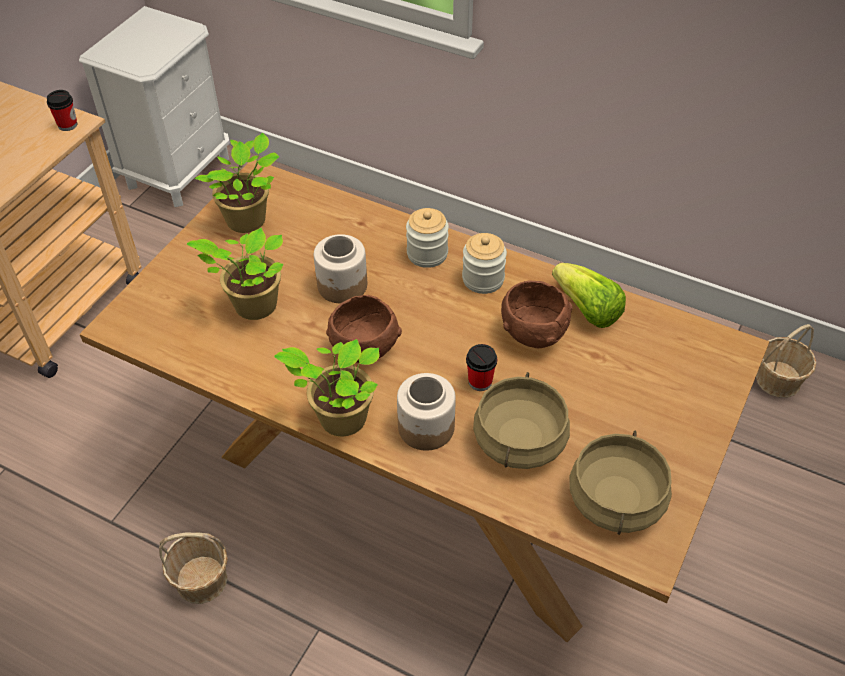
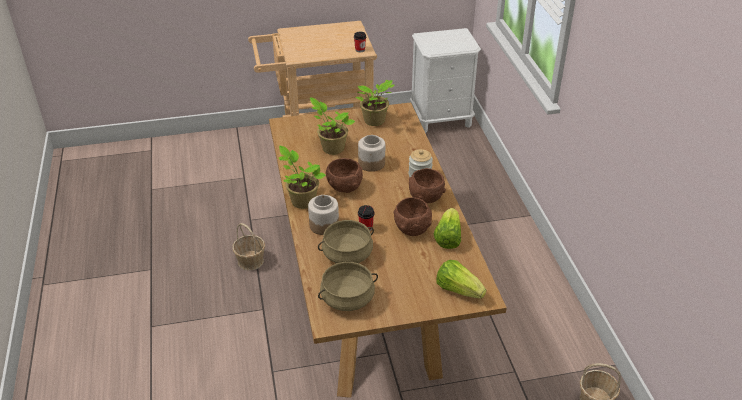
camera: 50 degrees right, 10 degrees down
(483, 279) = (426, 198): jar -> brown bowl
(699, 366) = (458, 290): none -> lettuce

